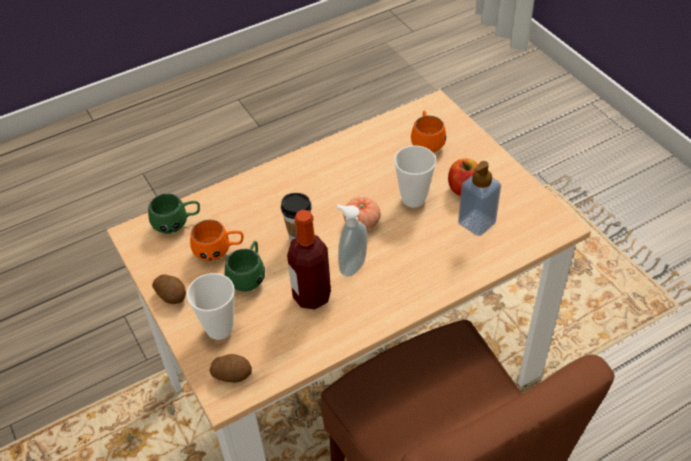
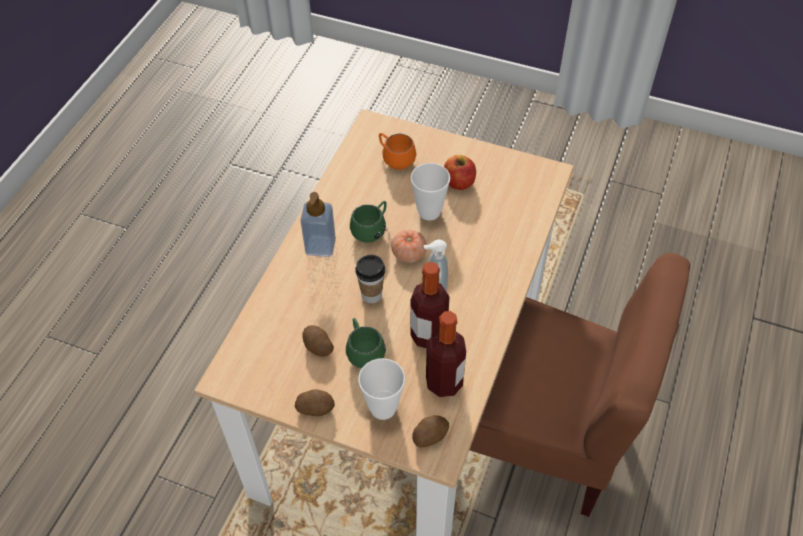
camera: 40 degrees left, 5 degrees up
(177, 224) = (256, 346): green mug -> green mug (372, 230)
(219, 251) = (317, 347): orange mug -> potato
(286, 340) = (444, 382): none -> bottle
(476, 223) = (493, 204): soap dispenser -> soap dispenser (320, 246)

